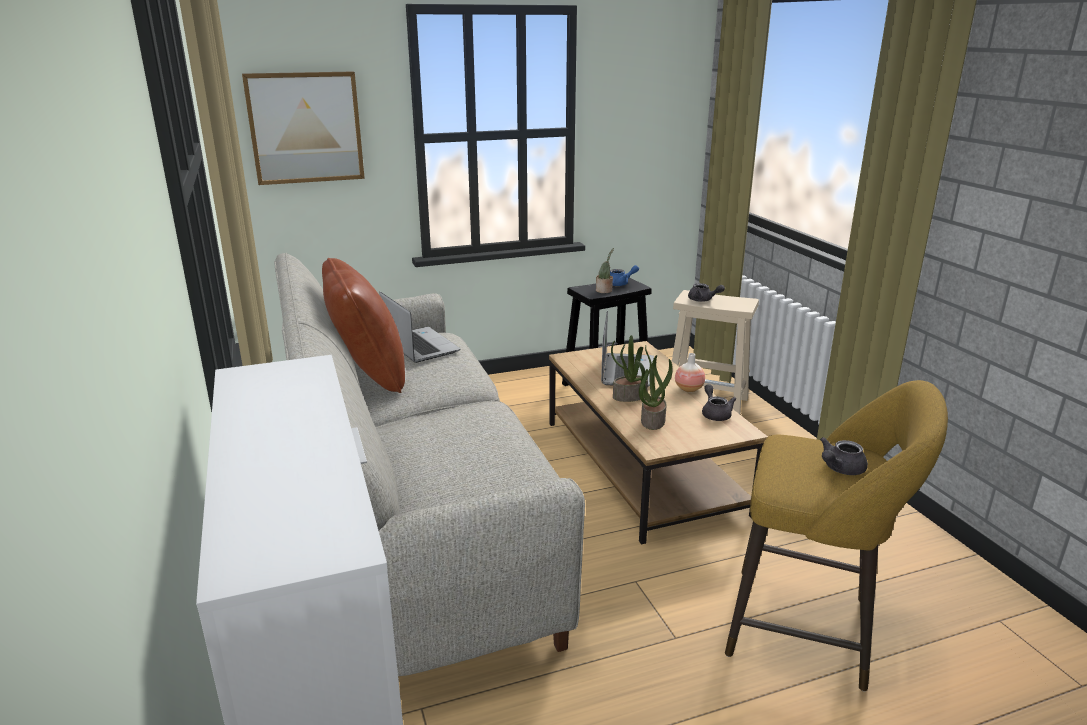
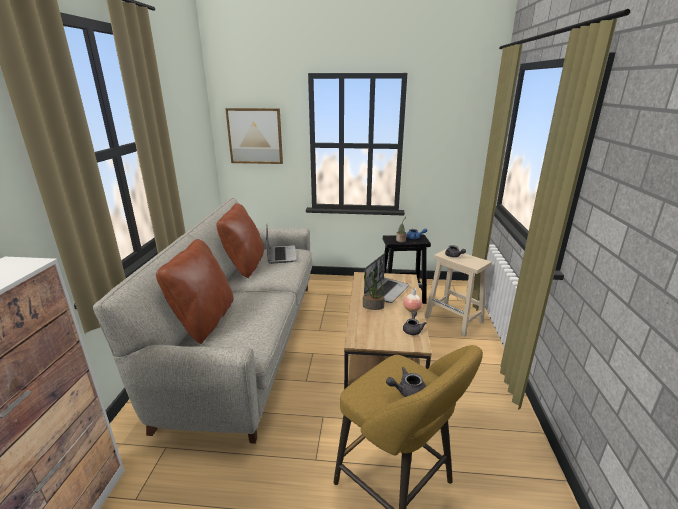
camera: 25 degrees right, 0 degrees up
(402, 472) = (204, 321): none -> brown pillow
(652, 420) = (371, 324): potted plant -> none

